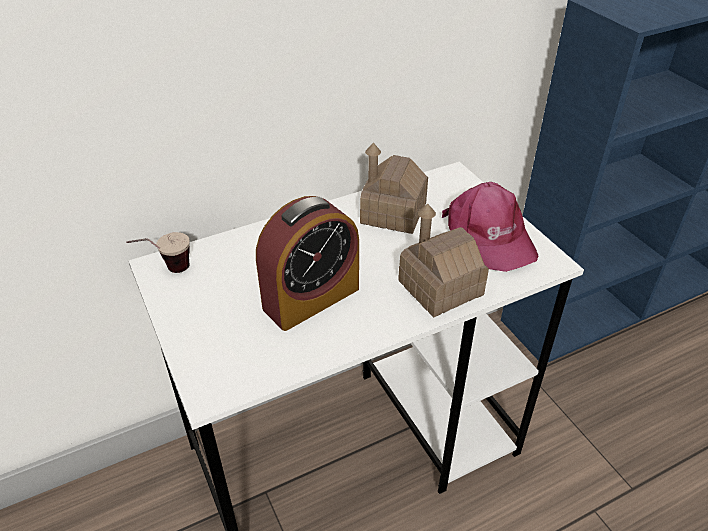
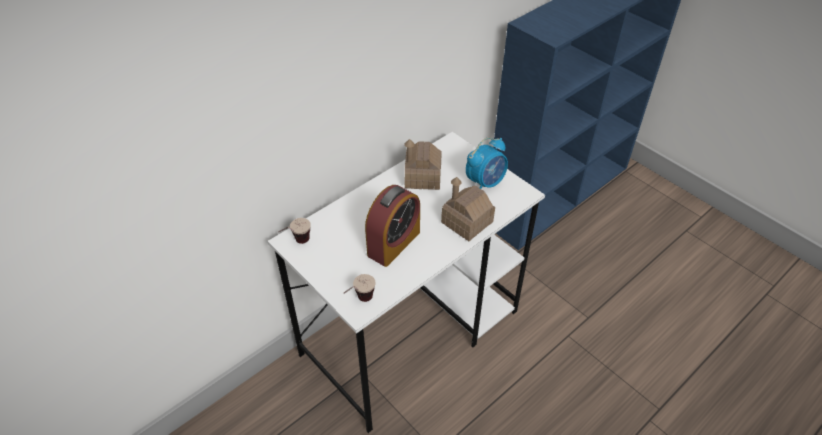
camera: 15 degrees left, 5 degrees up
(218, 378) = (359, 302): none -> cup
(489, 236) = (485, 182): pink cap -> alarm clock

